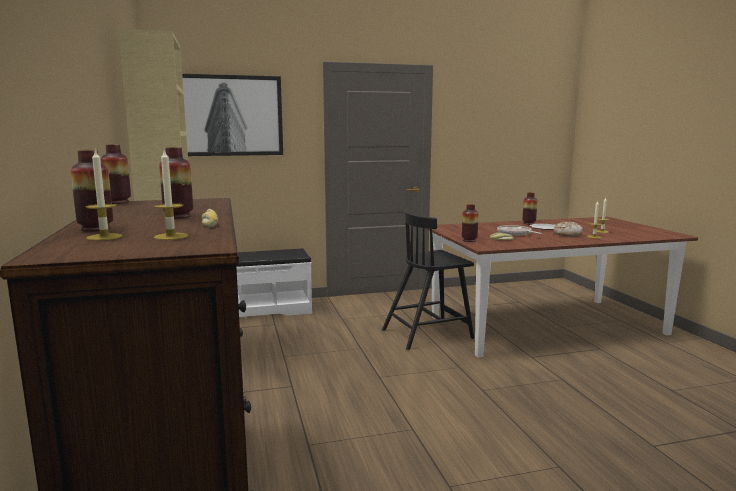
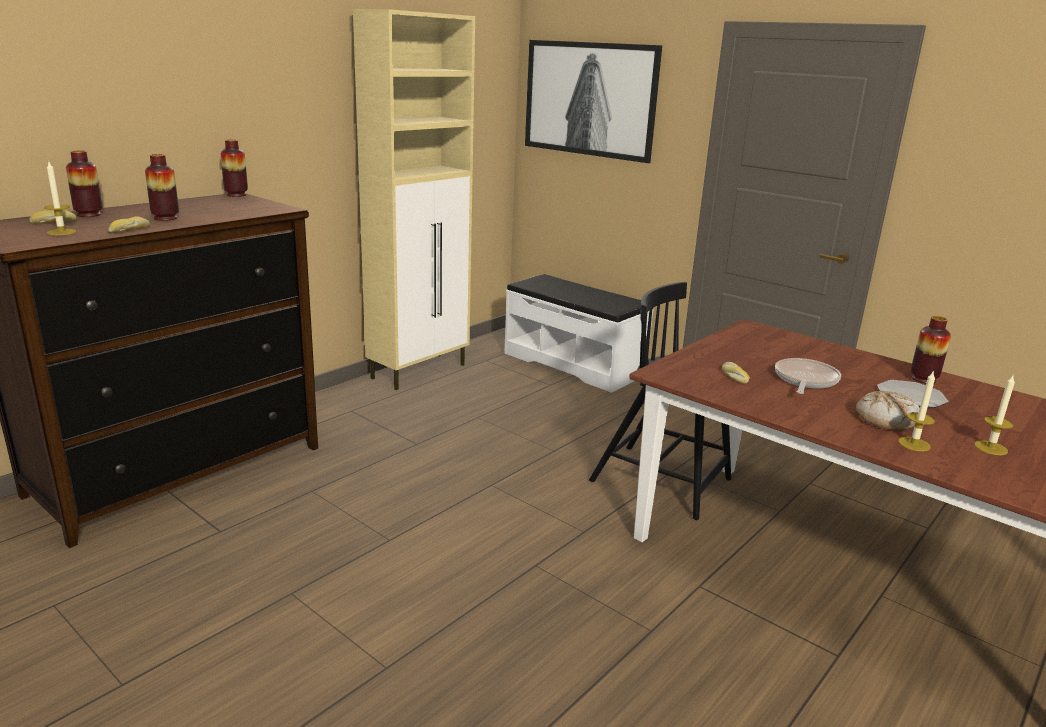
camera: 55 degrees right, 10 degrees up
(104, 237) = (53, 222): candle -> bread
(469, 240) = (686, 358): vase -> none

